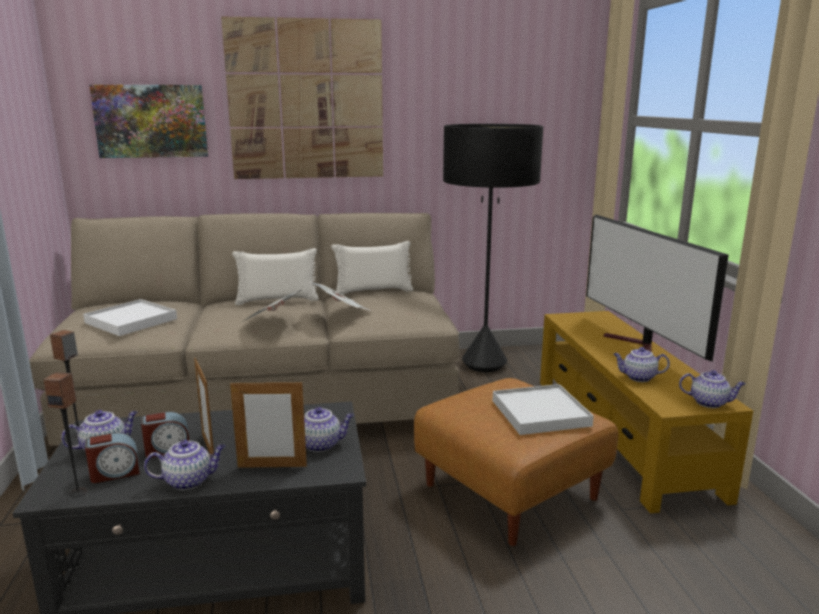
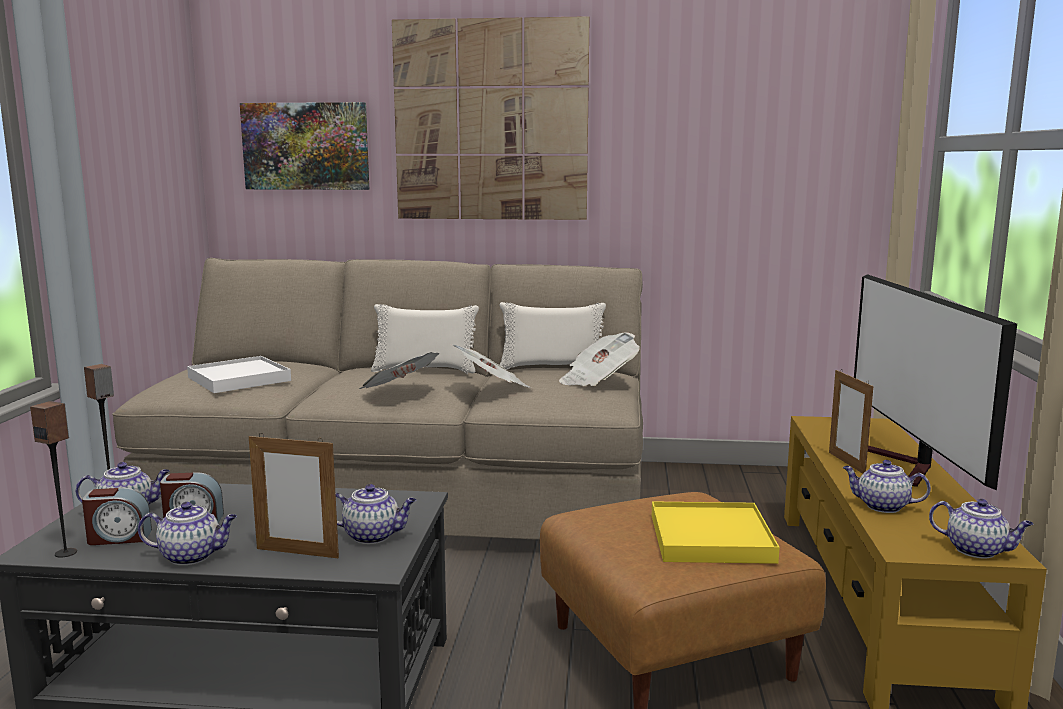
camera: 15 degrees right, 5 degrees down
(208, 449) = (238, 525): picture frame -> picture frame (846, 463)
(415, 300) = (598, 380): none -> newspaper
(484, 365) = (713, 486): black floor lamp -> none
(540, 413) = (710, 538): white tray -> yellow tray

